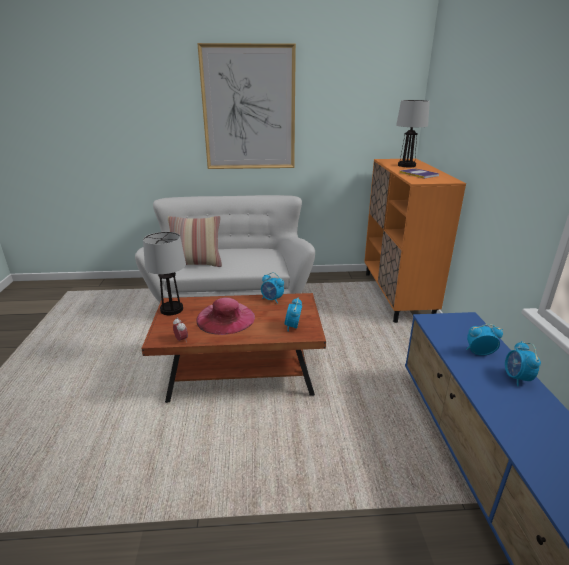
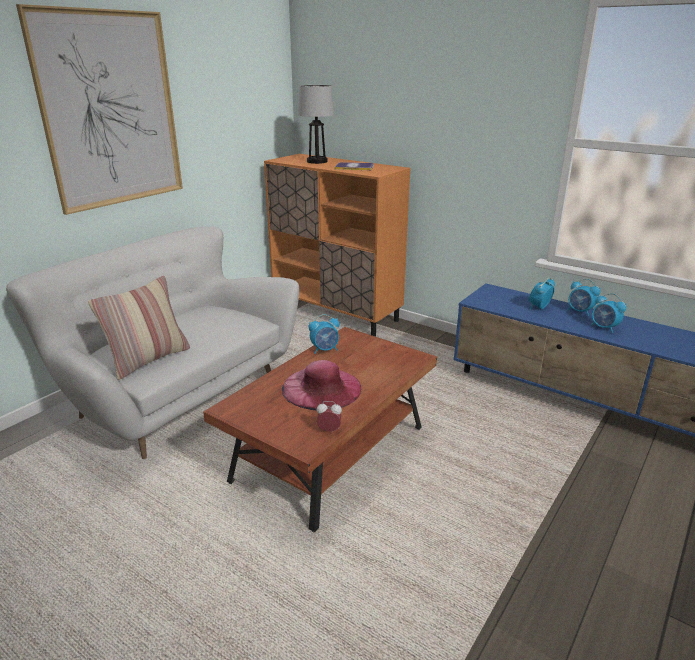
camera: 50 degrees left, 0 degrees up
(171, 310) = (247, 414): table lamp -> none
(293, 327) = (393, 360): alarm clock -> alarm clock (604, 328)

